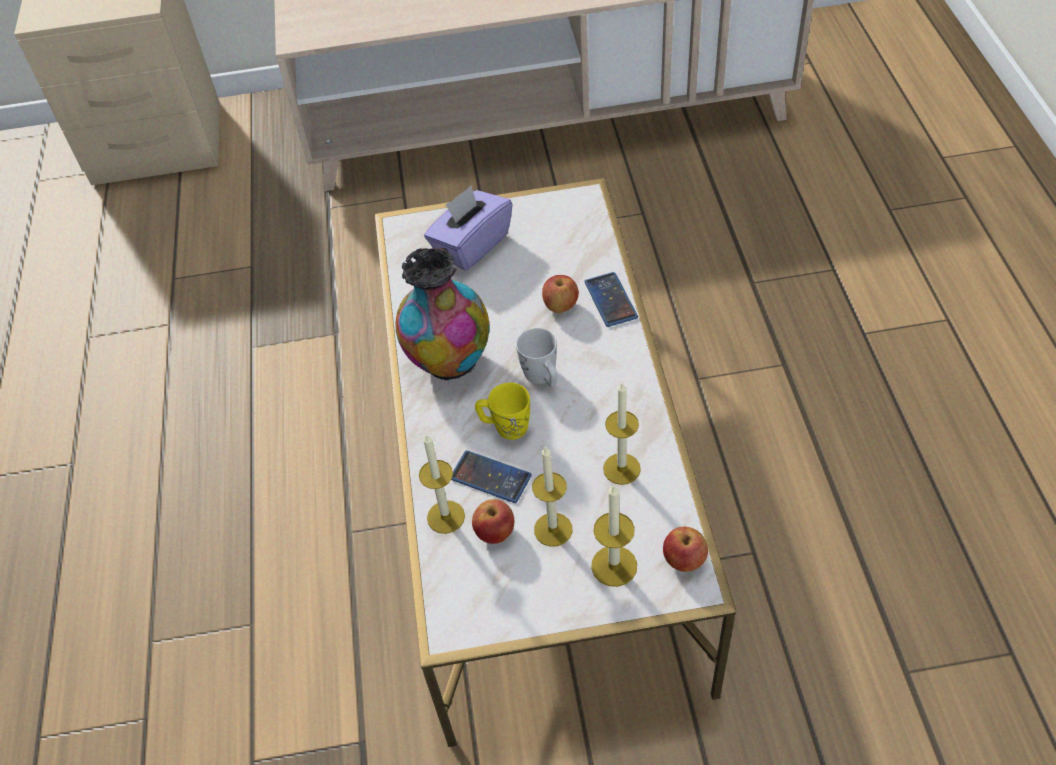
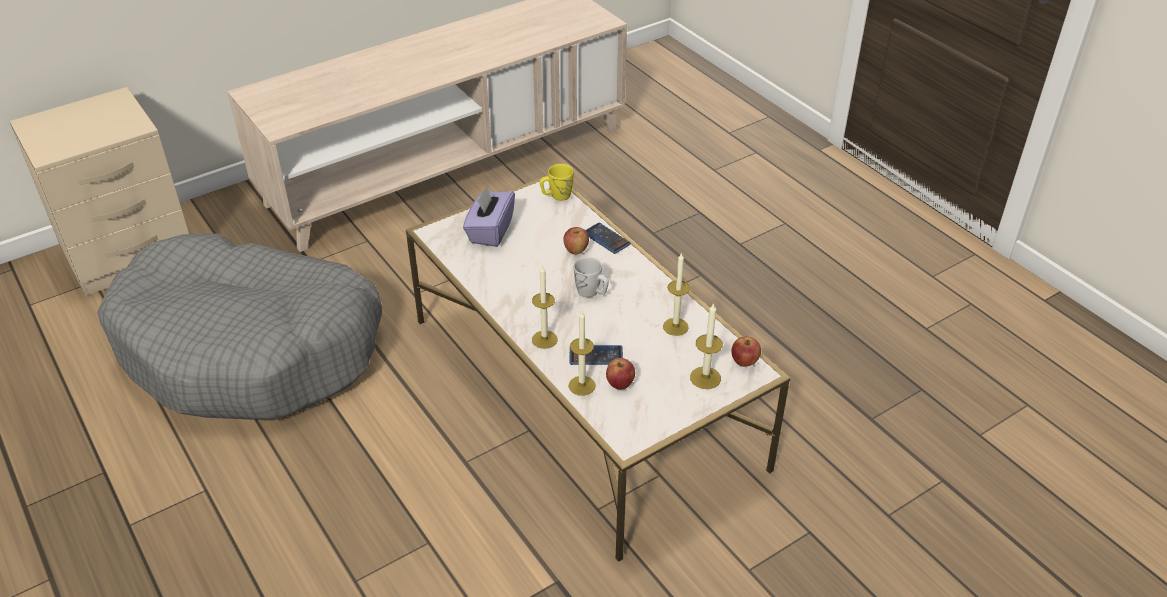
camera: 30 degrees left, 10 degrees down
(209, 301) = (251, 349): none -> grey dog bed
(448, 361) = (522, 301): vase -> none
(505, 427) = (586, 326): yellow mug -> yellow mug (556, 196)
(553, 529) = (655, 371): candle -> candle (544, 339)

